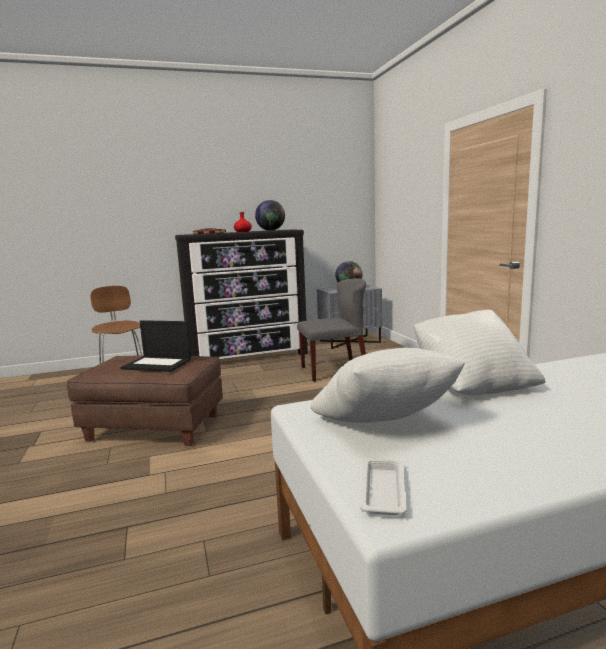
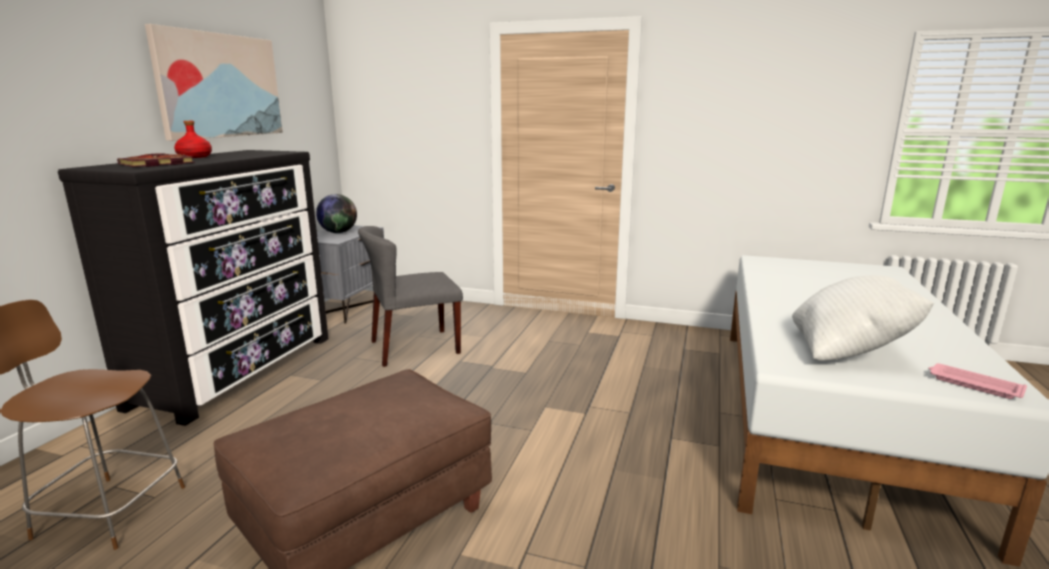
camera: 55 degrees left, 5 degrees up
(158, 364) = (387, 410): laptop -> none
(270, 230) = (255, 154): globe -> none
(276, 192) = (219, 85): none -> picture
(334, 370) = (414, 347): grey chair -> grey chair turned 135 degrees counterclockwise
(383, 489) = (973, 385): white tray -> pink tray
(473, 385) = (777, 302): white pillow -> none

